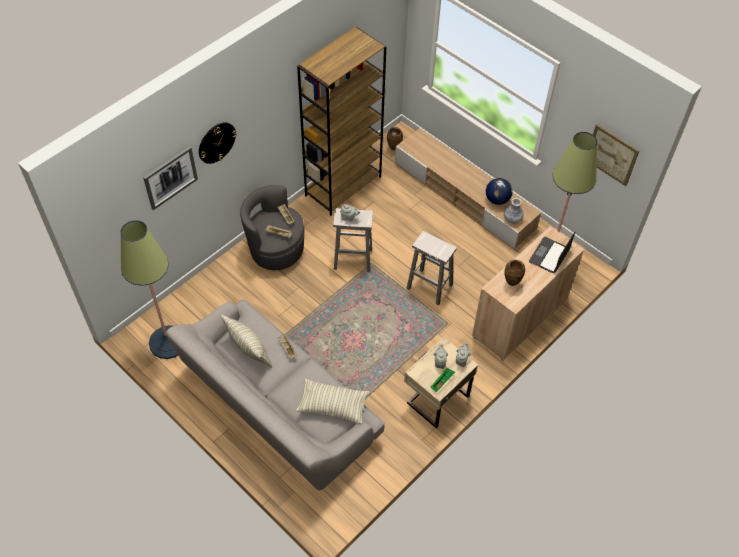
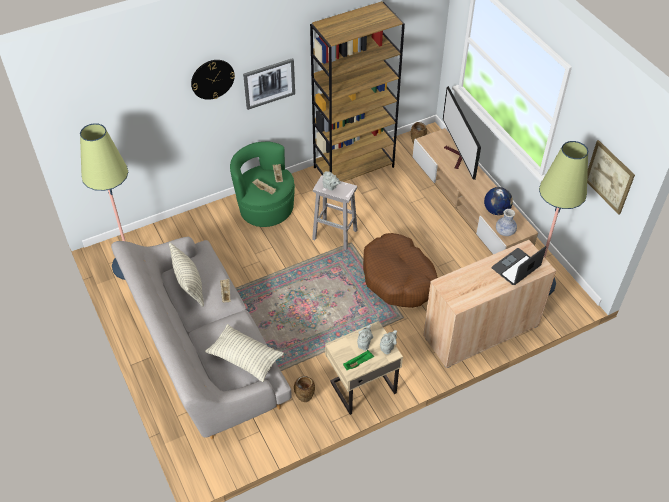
camera: 20 degrees right, 5 degrees down
(170, 177) = (157, 100): picture -> picture (269, 83)
(276, 249) = (265, 208): grey armchair -> green armchair
(428, 286) = (399, 278): white stool -> brown dog bed
(442, 155) = (457, 157): none -> television
(511, 283) = (464, 283): brown vase -> brown vase (305, 399)

